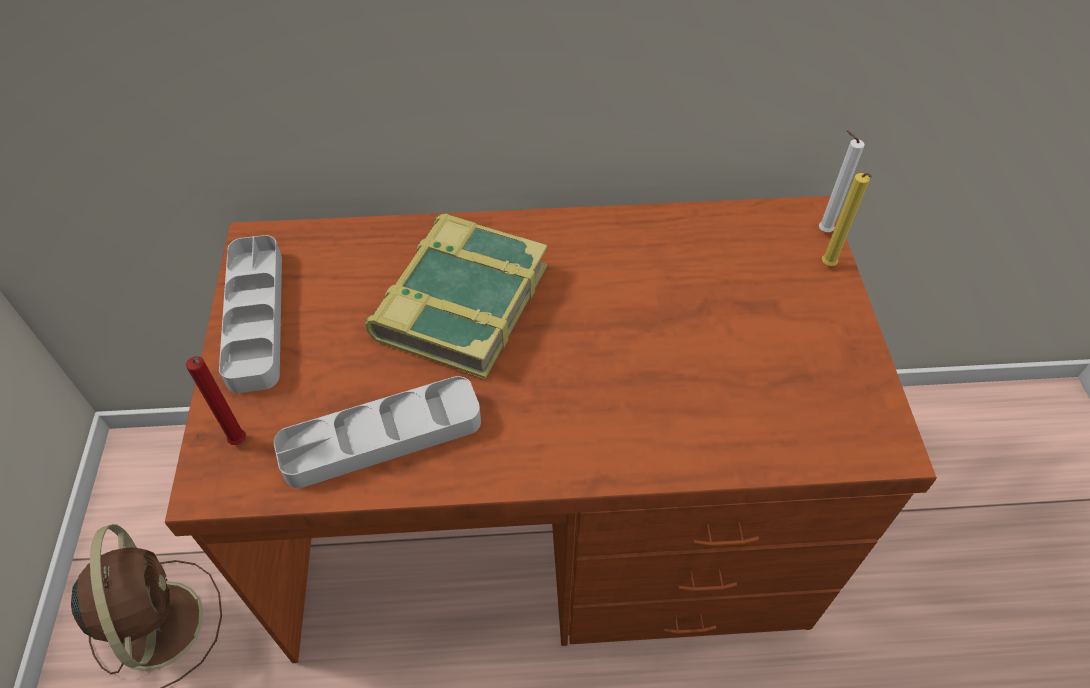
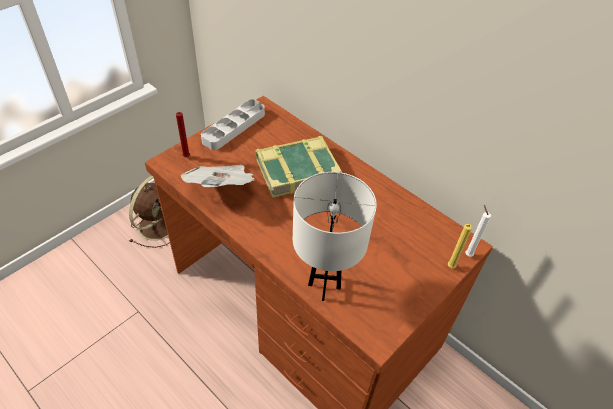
camera: 45 degrees right, 5 degrees down
(382, 437) = (222, 188): grey tray -> newspaper
(735, 441) = (324, 286): none -> white table lamp

